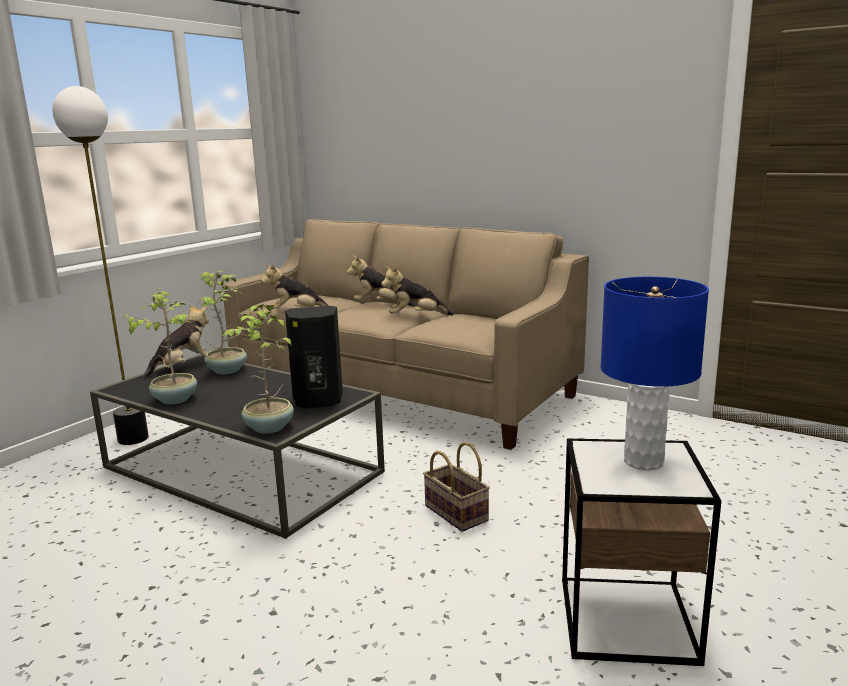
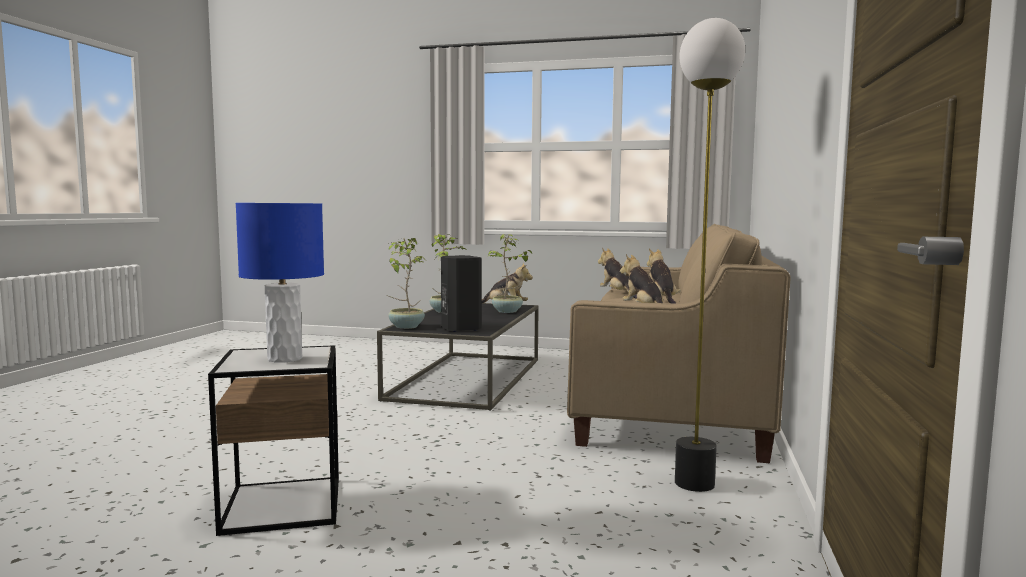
camera: 70 degrees right, 10 degrees down
(133, 438) = (495, 353): floor lamp -> floor lamp (695, 483)
(454, 513) = (435, 437): basket -> none

